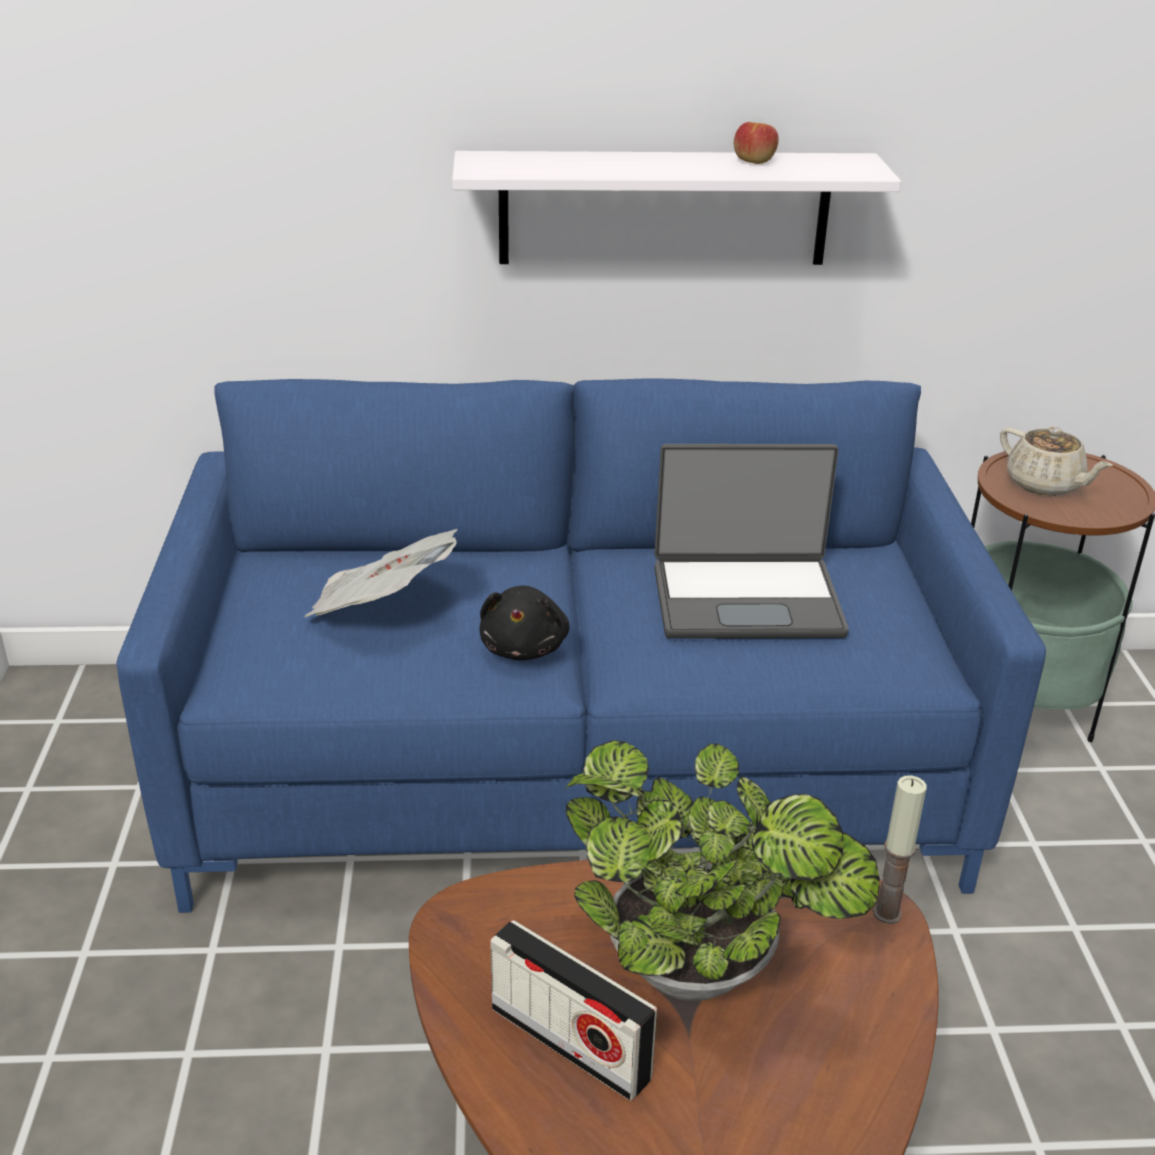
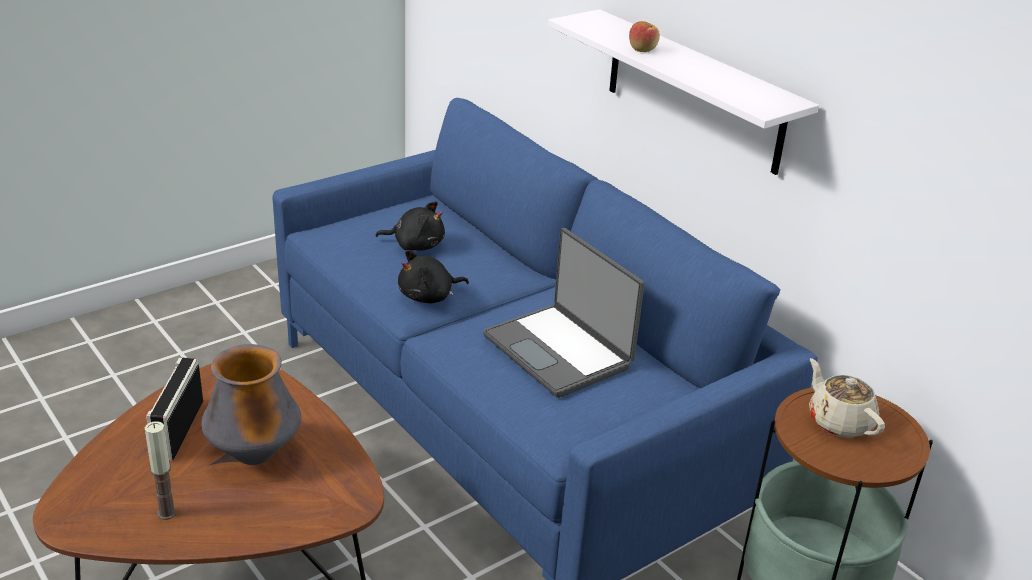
camera: 55 degrees right, 0 degrees up
(382, 609) = (415, 245): newspaper -> black plush toy
(701, 973) = (255, 455): potted plant -> vase
(754, 161) = (723, 75): apple -> apple (642, 49)
(887, 913) = (353, 508): candle -> candle (167, 513)
(1045, 485) = (839, 421): beige teapot -> beige teapot turned 135 degrees clockwise

